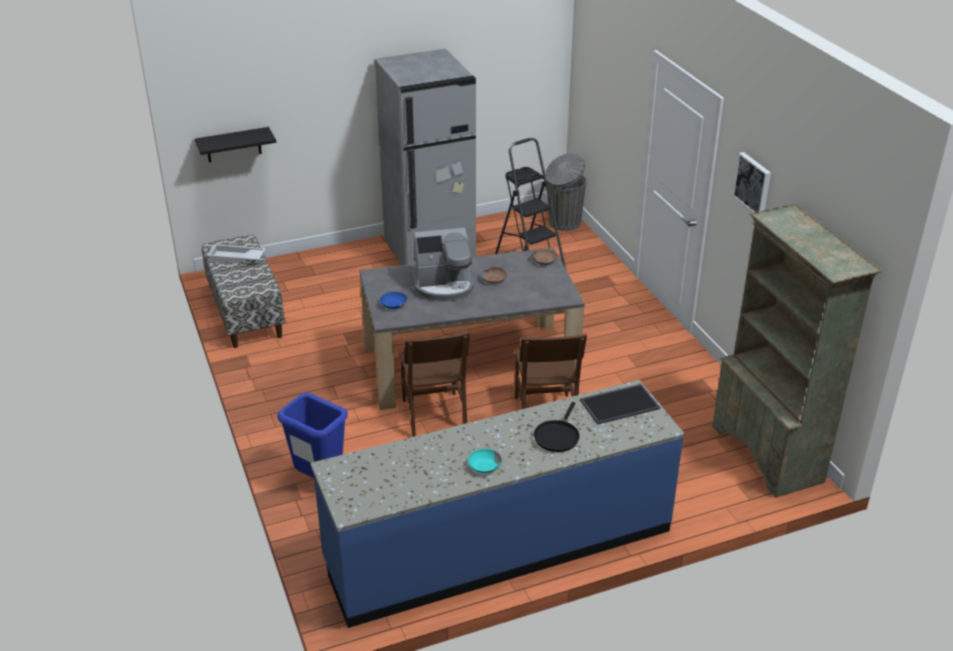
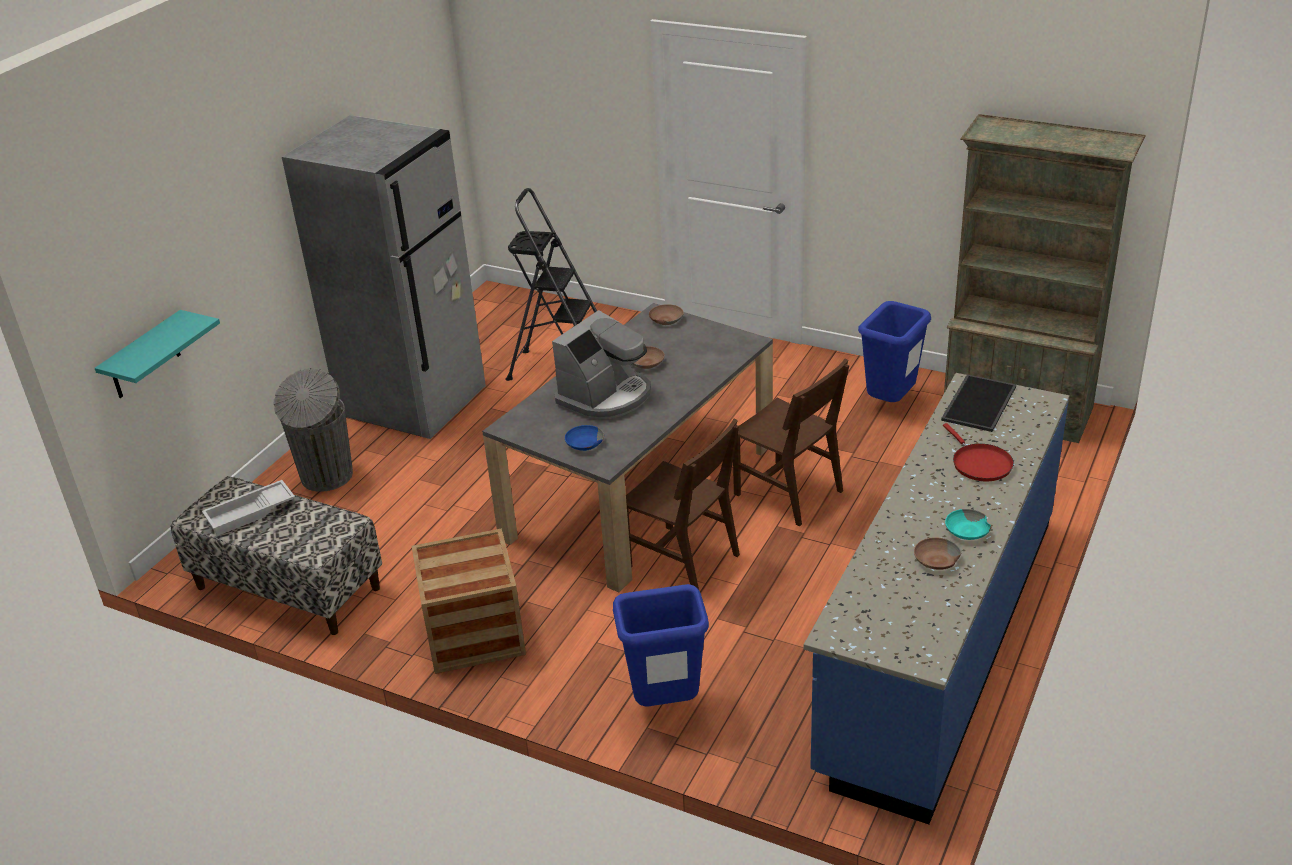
camera: 40 degrees left, 0 degrees up
(233, 145) = (144, 356): black shelf -> turquoise shelf
(288, 386) = (474, 633): none -> crate
(441, 469) = (936, 561): none -> brown bowl
(557, 436) = (979, 463): black frying pan -> red frying pan
(563, 223) = (522, 302): grey trash can -> grey trash can (326, 477)
(688, 400) = (890, 404): none -> blue trash can
(753, 183) = (889, 119): picture -> none

